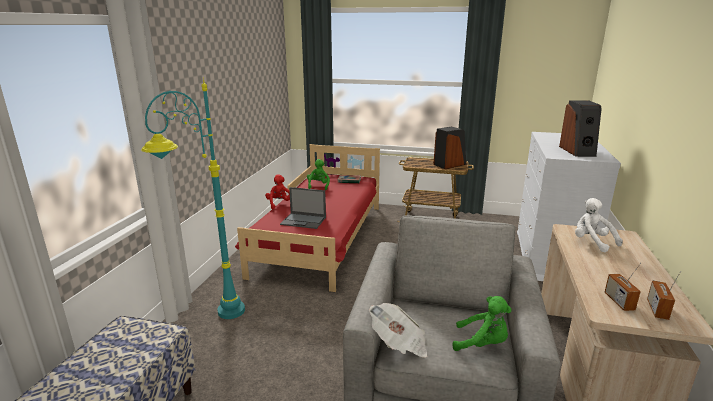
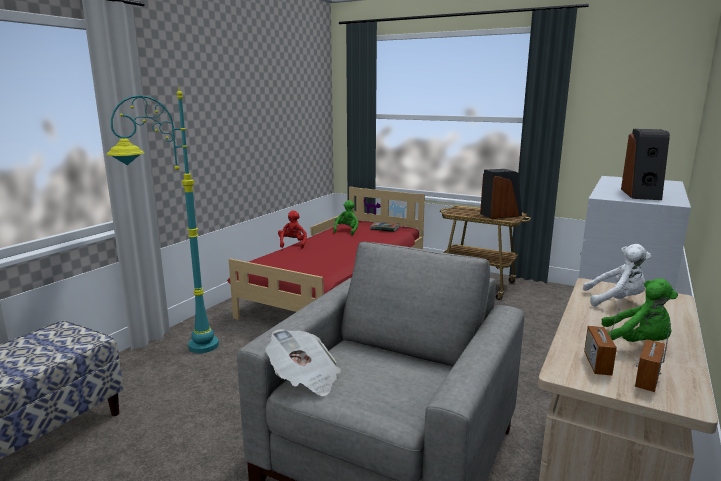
camera: 15 degrees right, 5 degrees down
(304, 221) = (306, 261): laptop -> none
(482, 344) = (403, 394): green plush toy -> green plush toy (635, 344)
(592, 242) = (616, 300): white plush toy -> white plush toy turned 120 degrees clockwise

